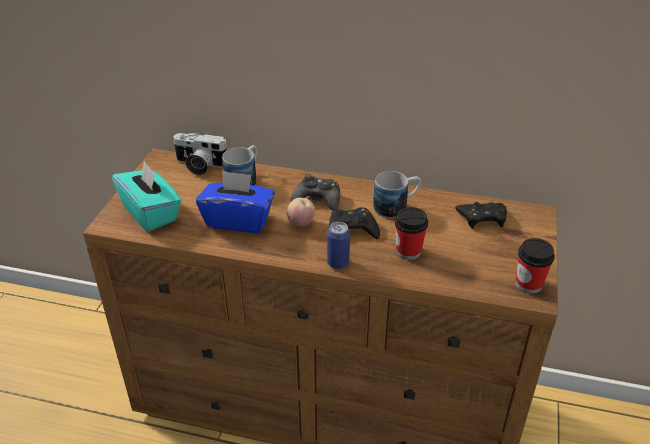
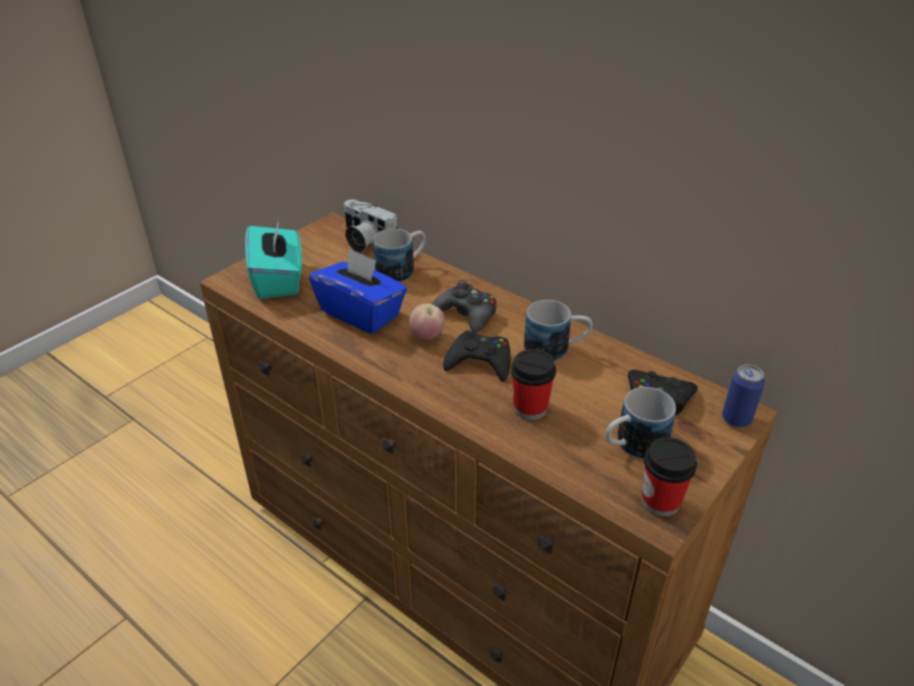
camera: 25 degrees right, 0 degrees up
(338, 263) = (435, 395): can -> can (736, 419)
(489, 255) = (632, 446): none -> mug

